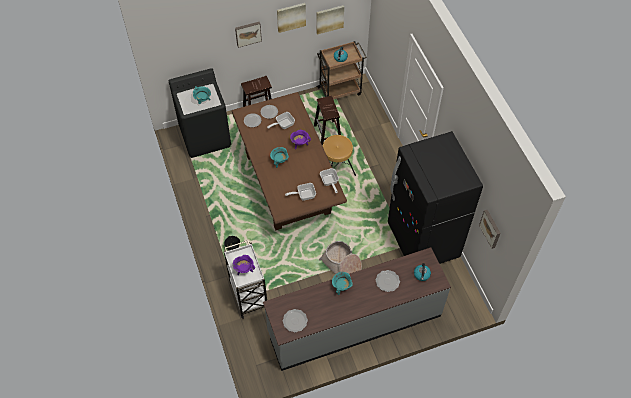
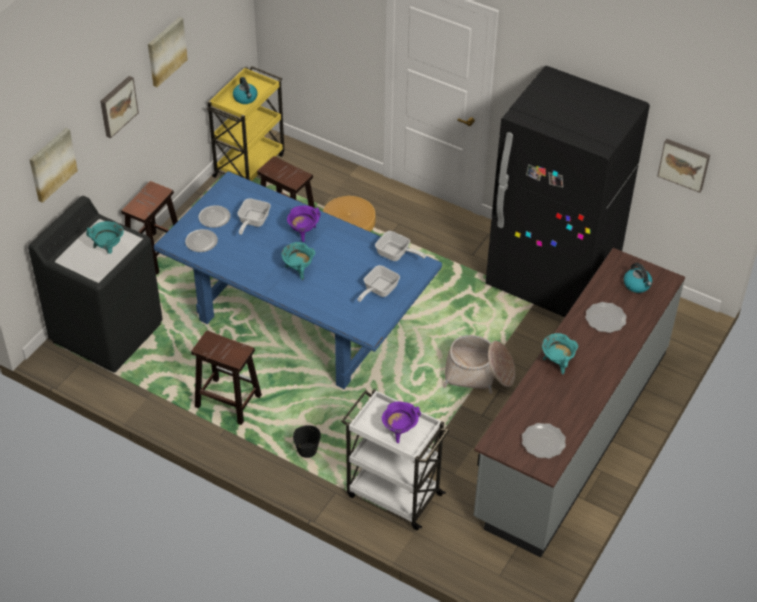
camera: 40 degrees left, 10 degrees down
(222, 202) = (227, 401): none -> brown stool
(287, 183) = (298, 320): brown dining table -> blue dining table
(329, 19) = (211, 36): picture -> picture (52, 164)
(340, 91) = (249, 164): brown cart -> yellow cart

